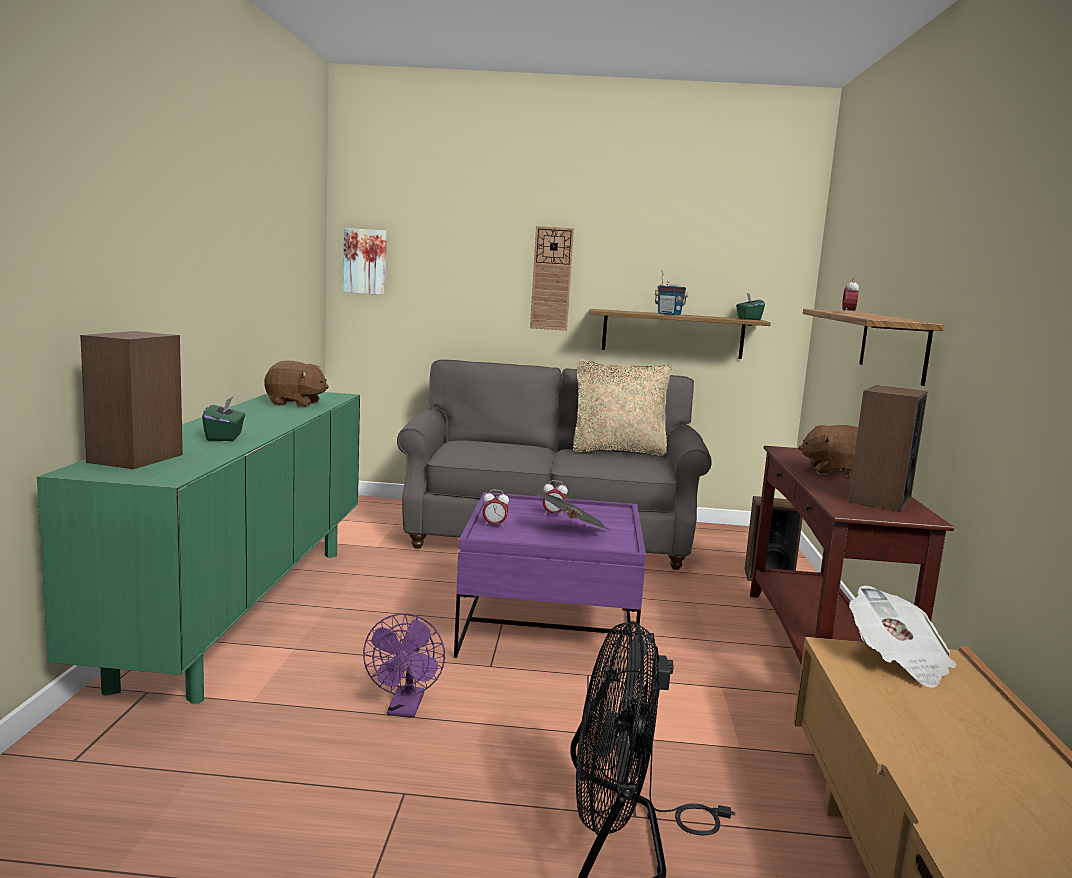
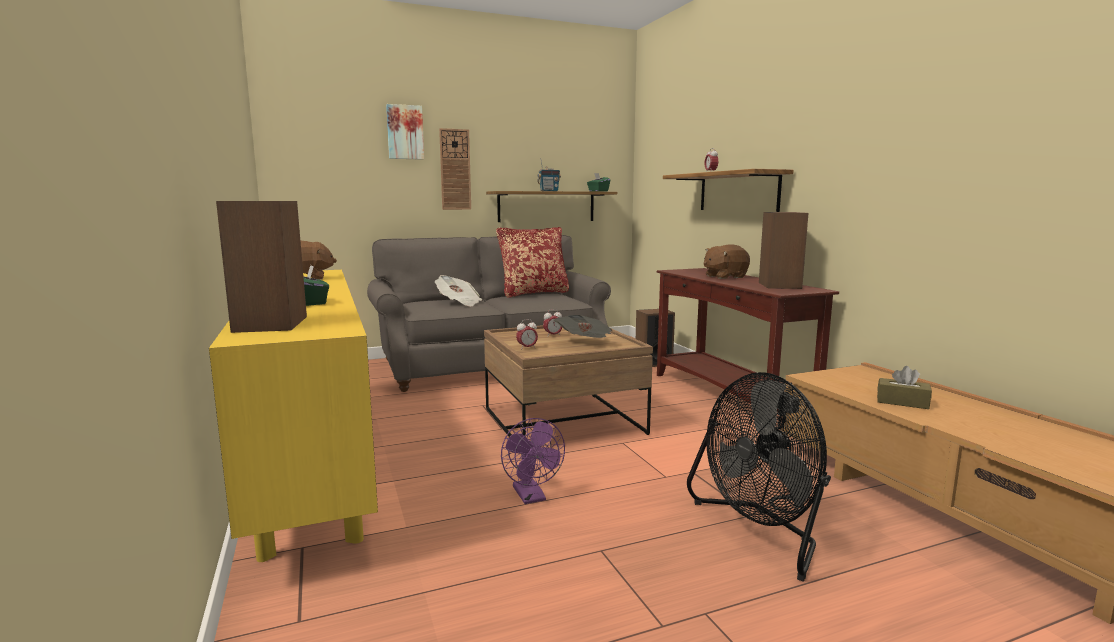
camera: 25 degrees left, 0 degrees up
(242, 610) = (311, 464): green cabinet -> yellow cabinet
(365, 261) = (294, 162): picture -> picture (405, 132)
(548, 628) = (563, 421): purple coffee table -> brown coffee table
(619, 452) = (535, 294): beige pillow -> red pillow
(898, 662) = (847, 376): newspaper -> newspaper (459, 303)
(912, 722) = (902, 402): none -> brown tissue box

